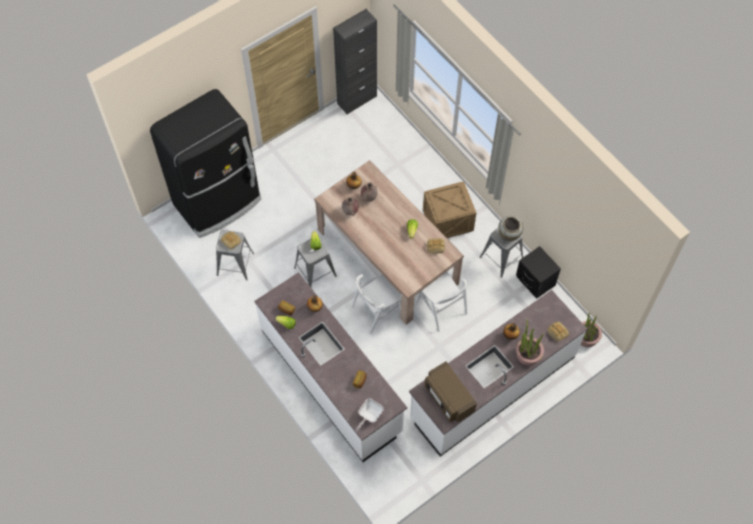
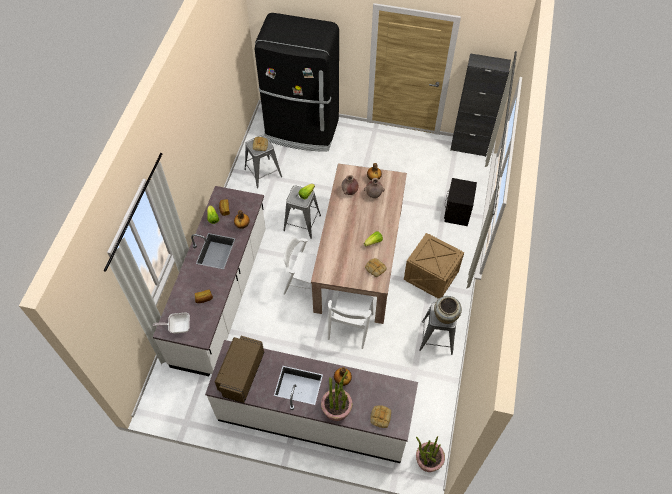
camera: 50 degrees right, 5 degrees down
(534, 281) = (440, 378): black nightstand -> black nightstand (456, 212)

